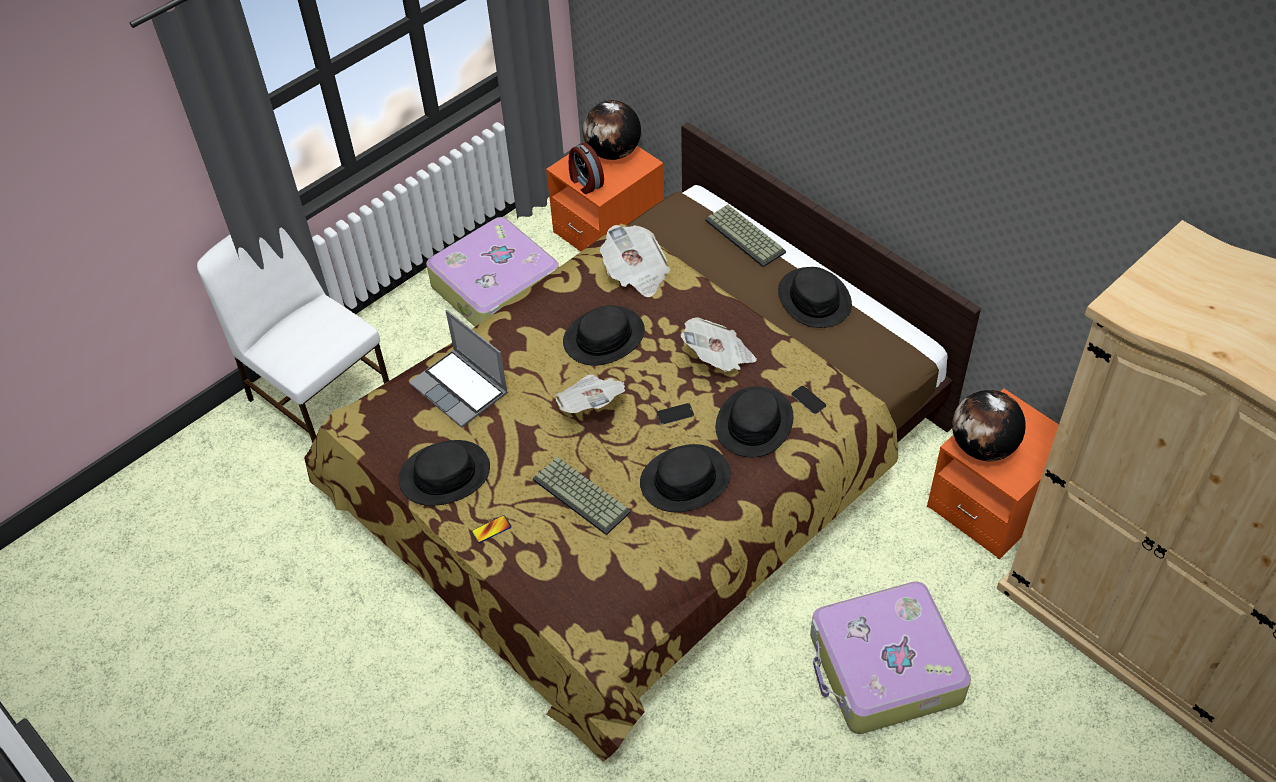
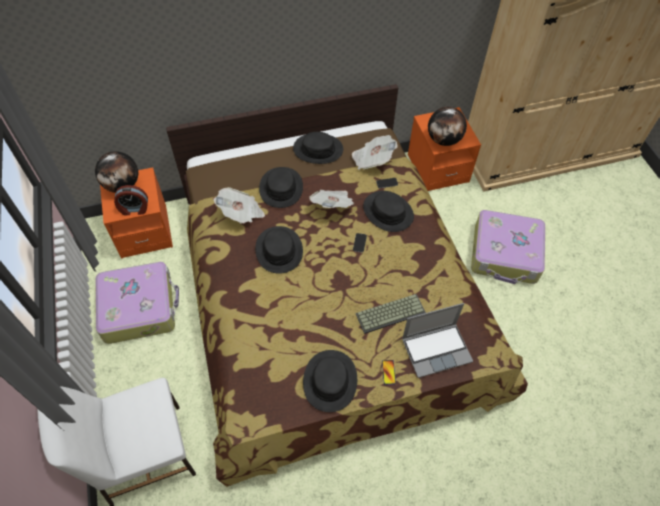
camera: 65 degrees left, 5 degrees up
(461, 389) = (266, 343): laptop -> laptop (436, 349)
(590, 405) = (326, 279): newspaper -> newspaper (372, 160)
(685, 479) = (407, 259): black hat -> black hat (281, 188)
(746, 236) = (251, 154): keyboard -> none

